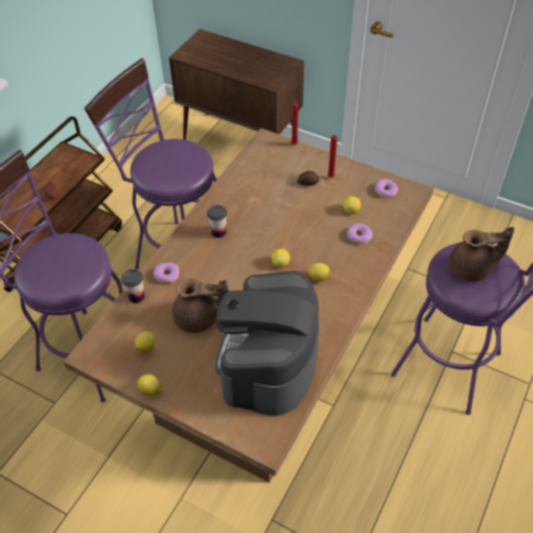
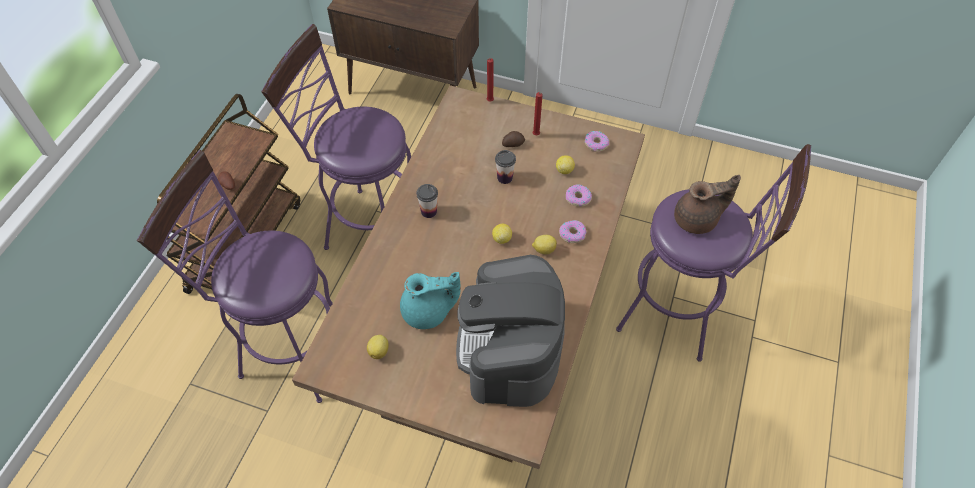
camera: 10 degrees left, 5 degrees up
(136, 296) = (356, 296): cup -> cup (504, 178)
(151, 391) = (394, 398): lemon -> none
(167, 275) = (383, 267): donut -> donut (572, 234)
(199, 319) = (428, 312): brown teapot -> turquoise teapot

